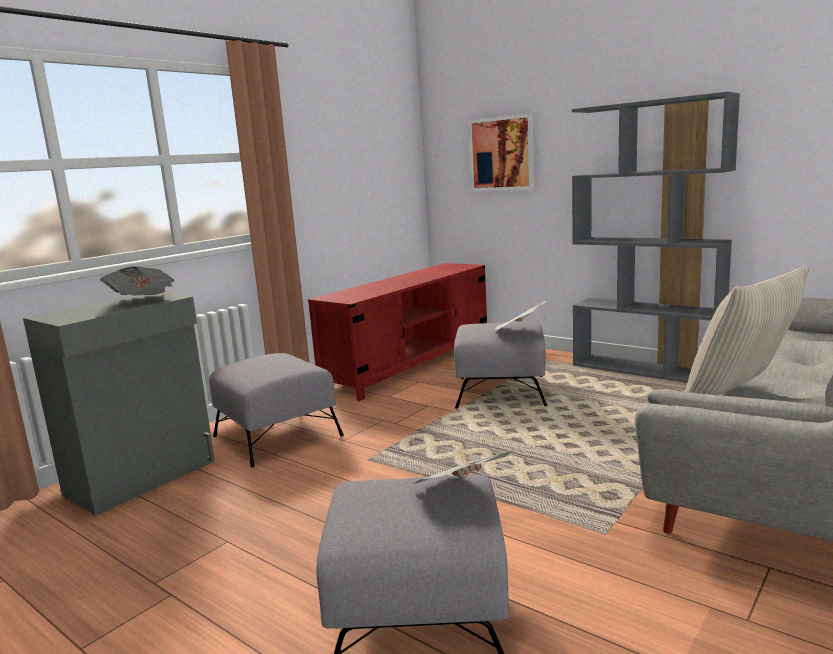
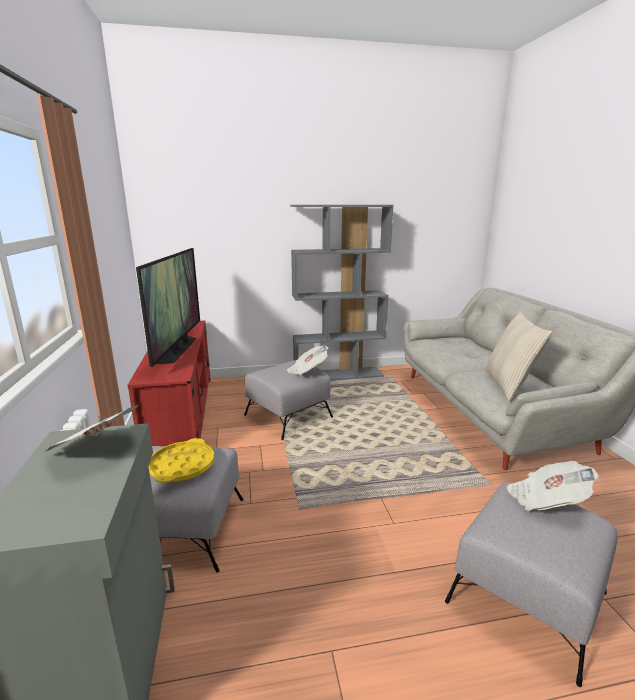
camera: 50 degrees left, 5 degrees up
(268, 366) = (182, 466): none -> yellow tray
(398, 283) = (178, 350): none -> television
(502, 154) = (216, 232): picture -> none

